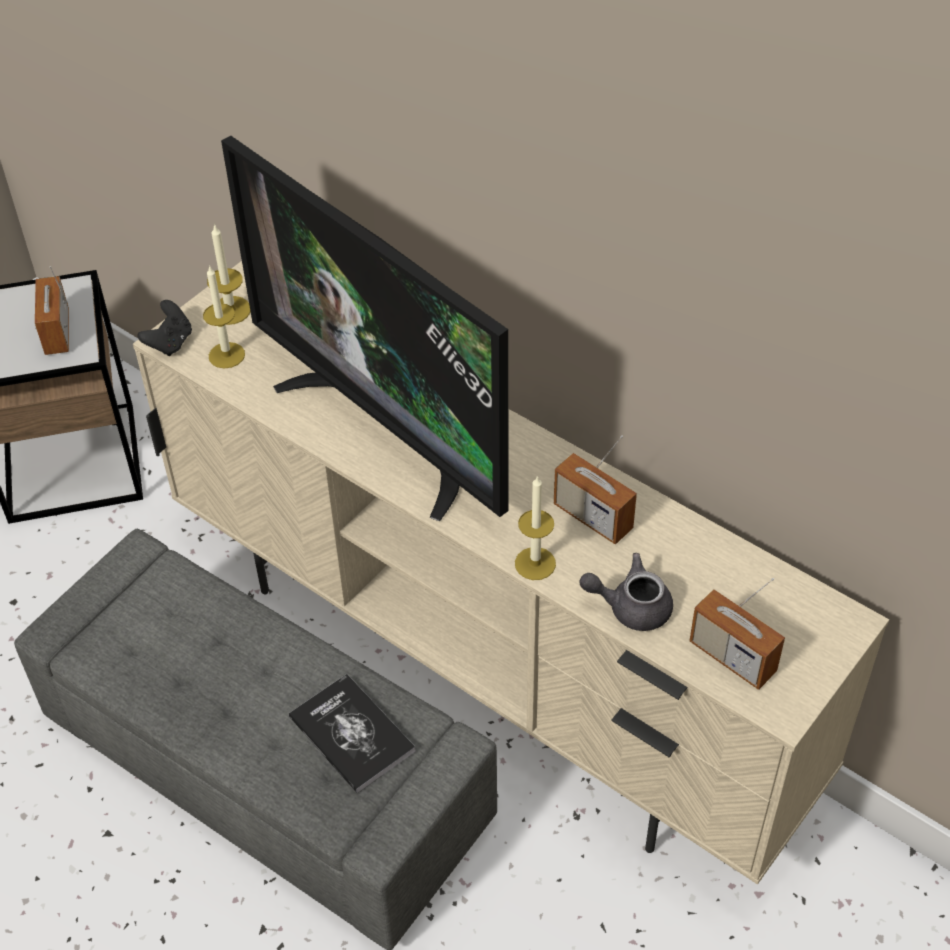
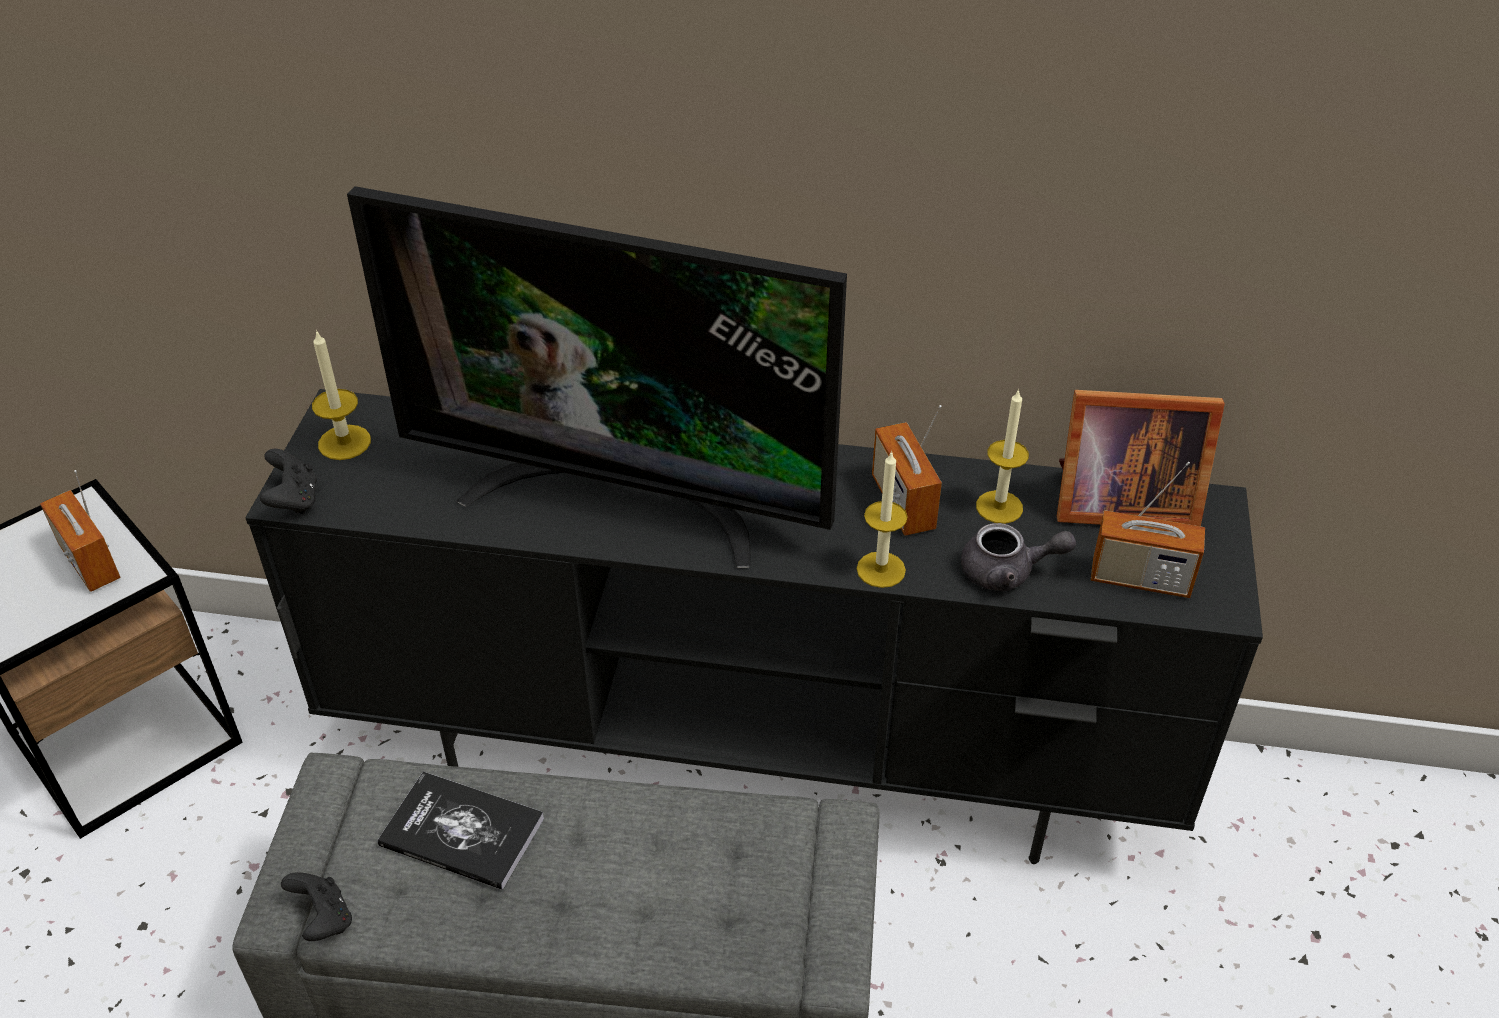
camera: 30 degrees left, 5 degrees down
(75, 648) = (323, 919): none -> black game controller
(226, 355) = (374, 489): candle -> candle (999, 507)
(351, 734) = (722, 863): book -> book (462, 832)
(486, 672) = (755, 760): beige tv stand -> black tv stand
(592, 517) = (902, 503): radio -> radio turned 60 degrees clockwise
(630, 607) = (1007, 572): grey teapot -> grey teapot turned 150 degrees counterclockwise
(766, 588) = (1118, 503): none -> picture frame

